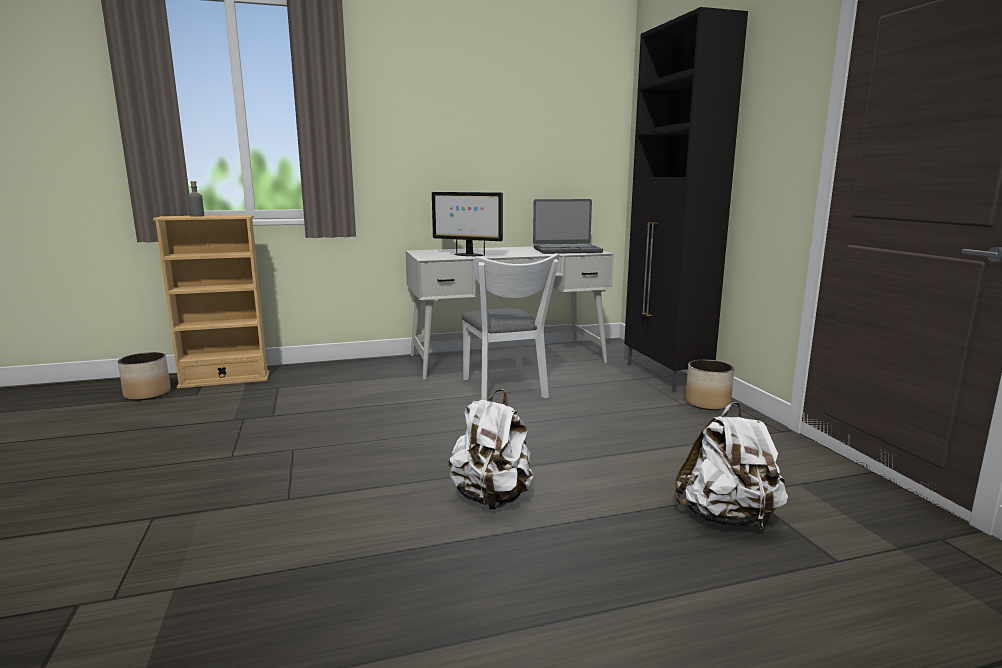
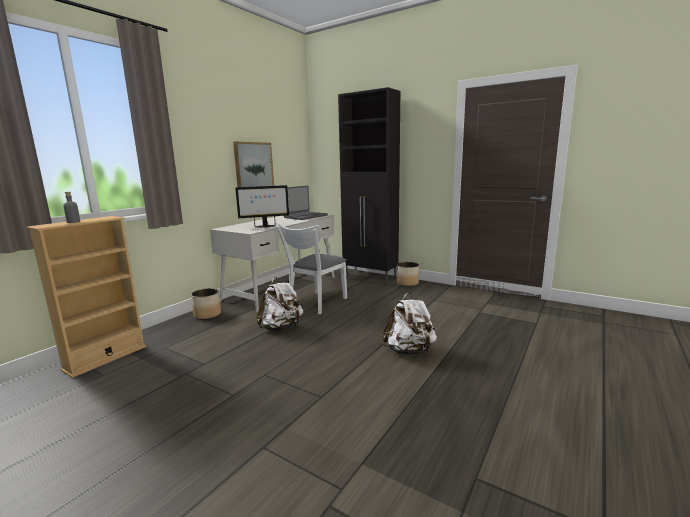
camera: 40 degrees left, 0 degrees up
(148, 394) = (50, 391): planter -> planter (207, 315)
(497, 163) = (253, 166): none -> picture
(505, 390) = (315, 304): white chair -> white chair turned 90 degrees clockwise
(727, 518) = (491, 323): white backpack -> white backpack (281, 328)

